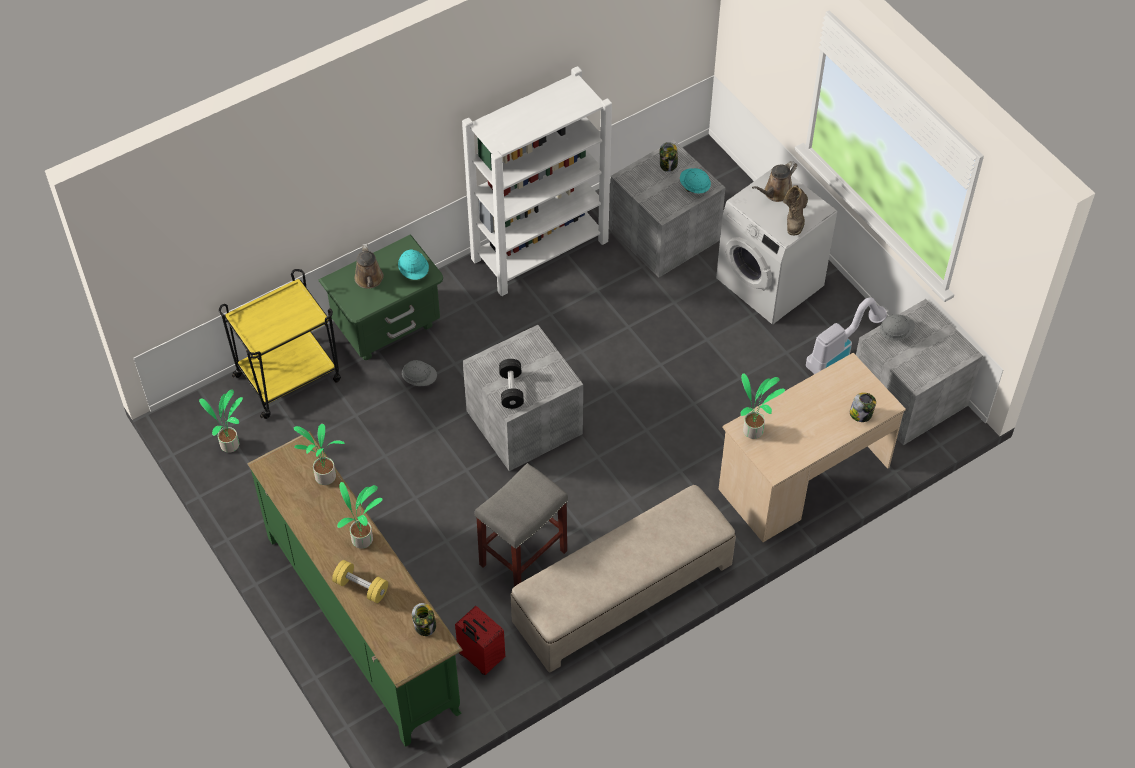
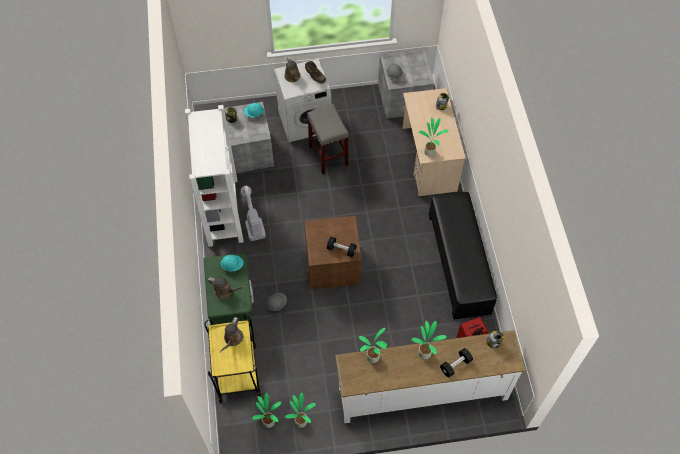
camera: 65 degrees left, 5 degrees up
(248, 483) = (301, 421): none -> potted plant
(291, 314) = (232, 339): none -> brown watering can
(361, 587) = (455, 365): yellow dumbbell -> black dumbbell
(363, 622) = (422, 392): green cabinet -> white cabinet
(522, 422) = (332, 265): grey storage box -> brown storage box
(523, 557) = (417, 298): grey stool -> grey stool (328, 155)
(622, 593) = (459, 263): beige bench -> black bench
(840, 355) = (365, 113): vacuum cleaner -> vacuum cleaner (253, 222)

